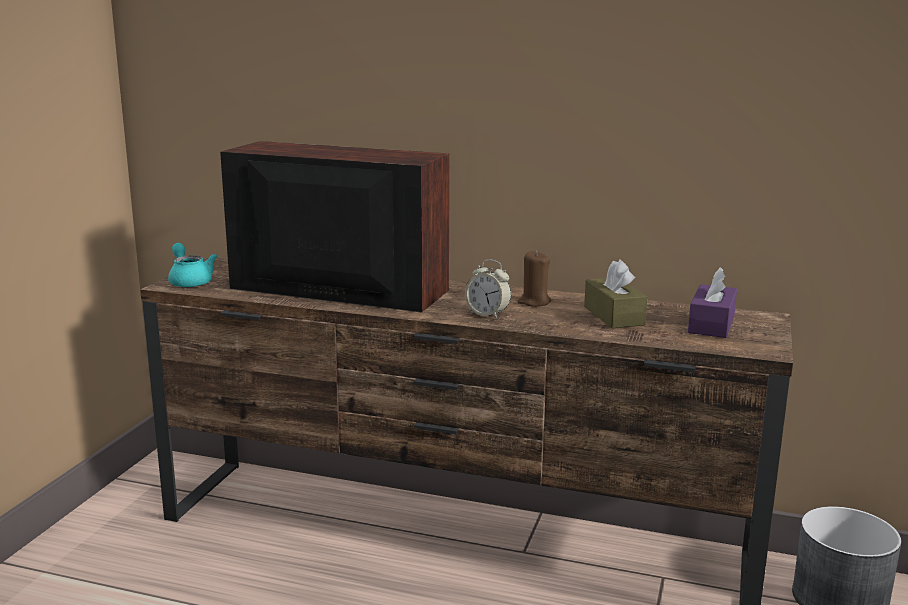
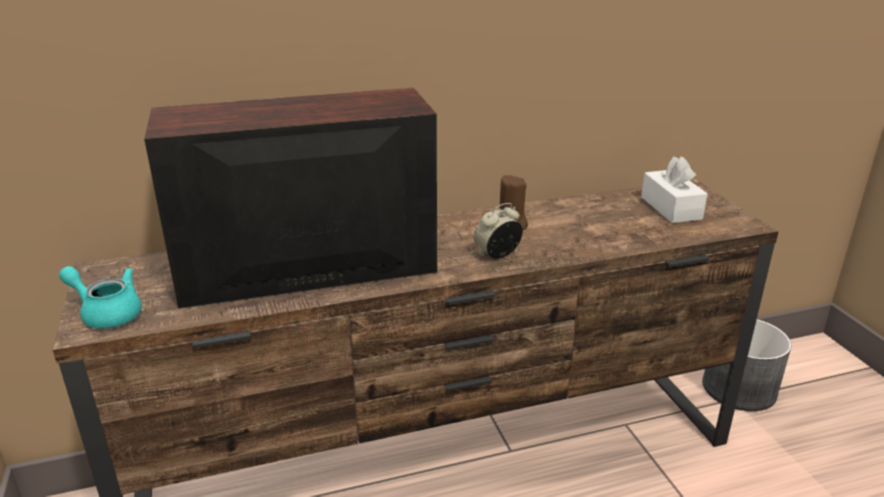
camera: 35 degrees left, 10 degrees up
(487, 314) = (497, 254): alarm clock -> alarm clock turned 150 degrees clockwise
(613, 316) = (594, 221): brown tissue box -> none
(711, 324) = (671, 208): purple tissue box -> white tissue box

